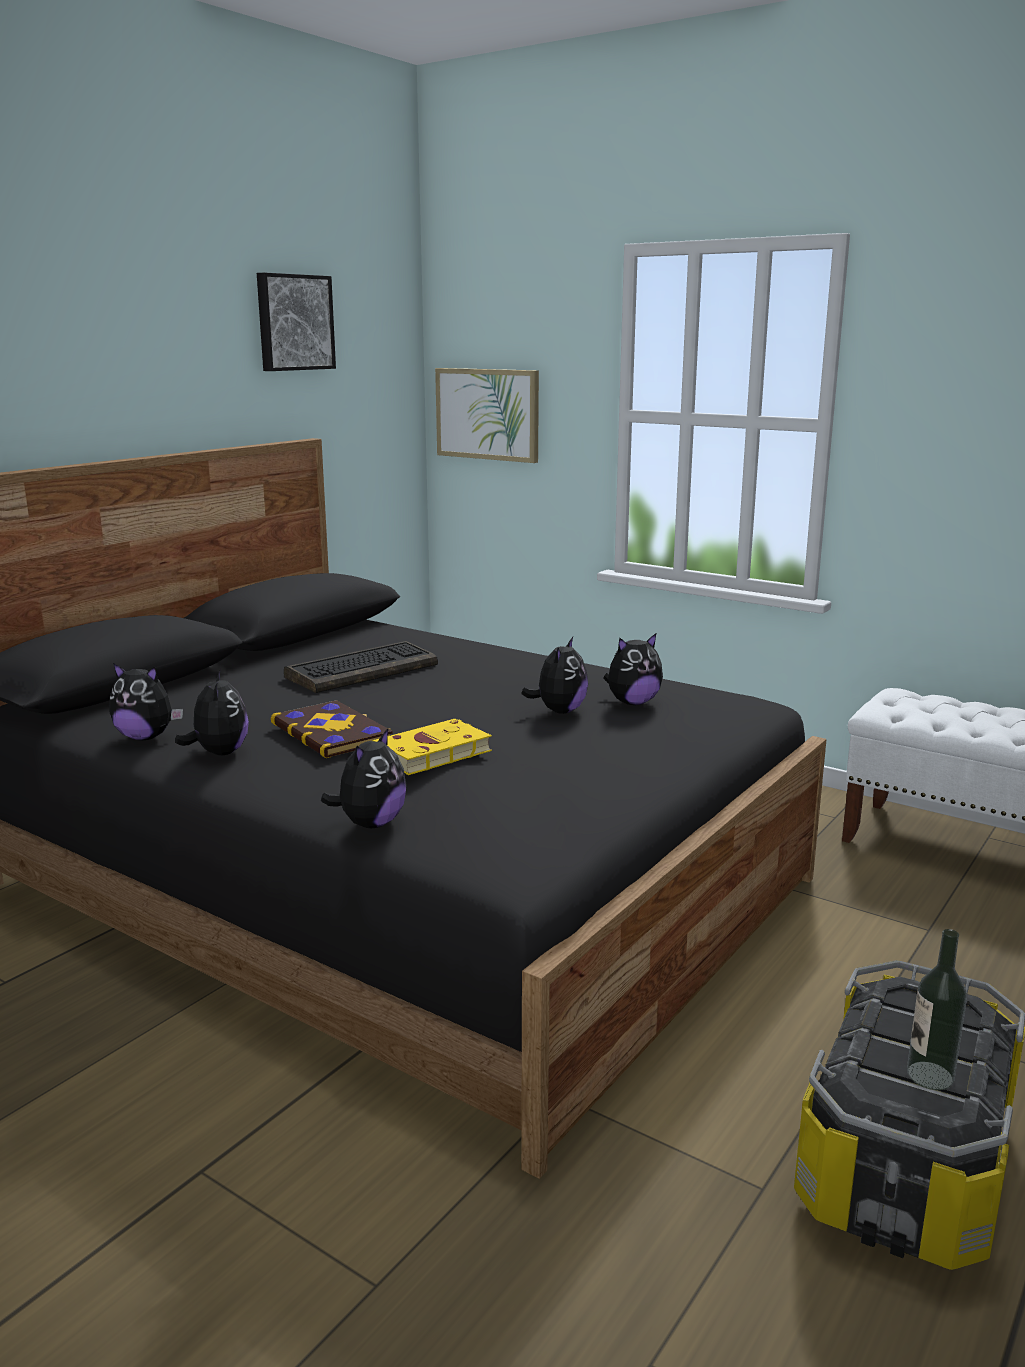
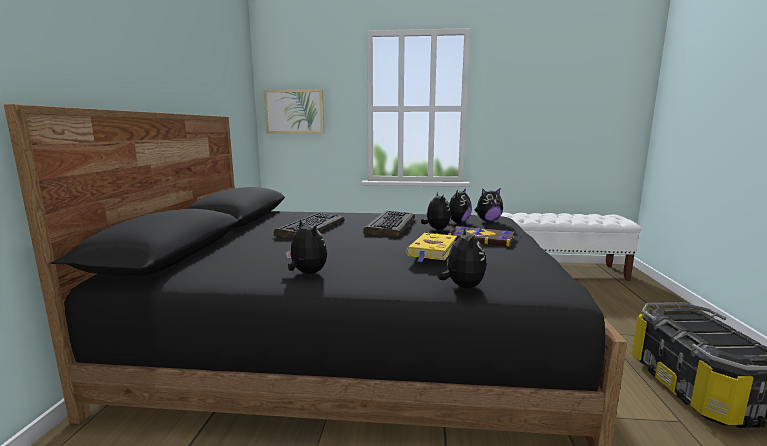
camera: 30 degrees left, 5 degrees down
(146, 737) = (242, 274): plush toy -> plush toy (488, 221)
(294, 322) = (209, 52): picture -> none
(333, 732) = (357, 252): book -> book (481, 238)
(489, 688) = (390, 225): none -> keyboard
(930, 1075) = (731, 341): bottle -> none

